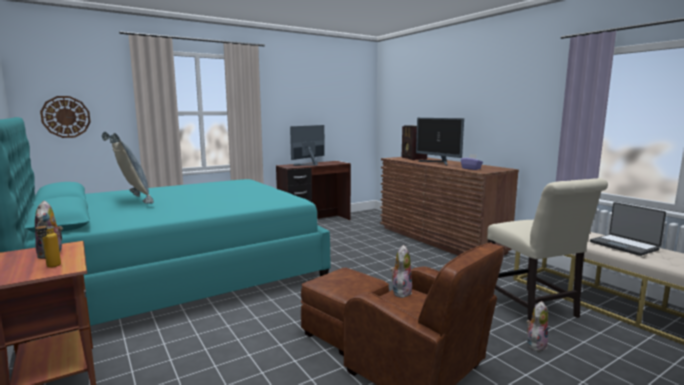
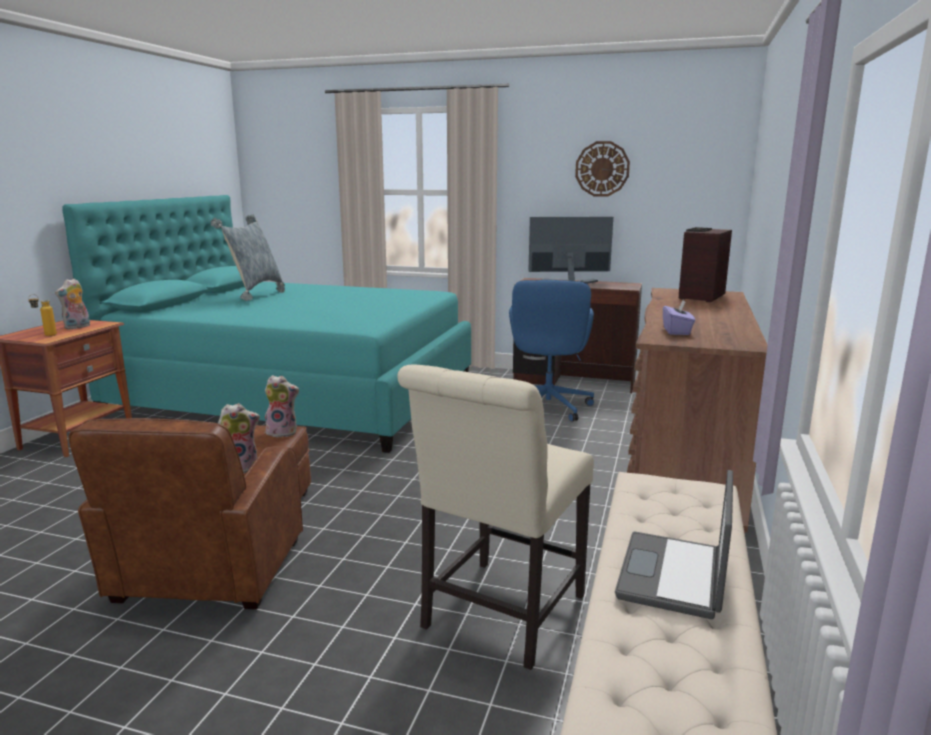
camera: 50 degrees right, 5 degrees up
(66, 117) = (282, 194): wall clock -> wall clock (602, 169)
(335, 235) = (547, 407): none -> blue office chair
(438, 163) = (690, 311): monitor -> none
(535, 344) = (366, 643): plush toy -> plush toy (283, 432)

